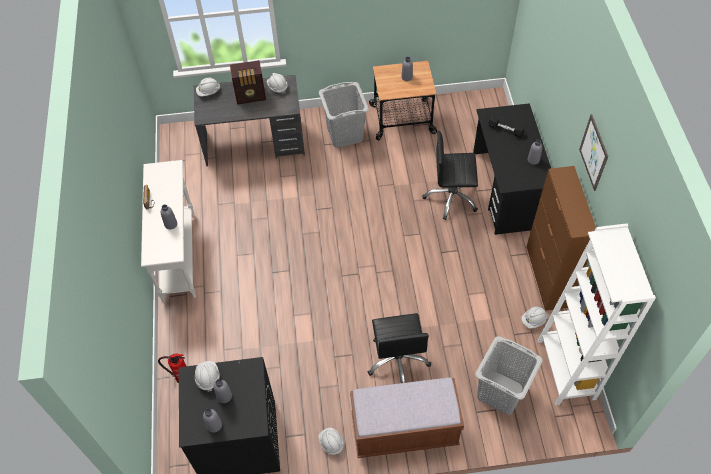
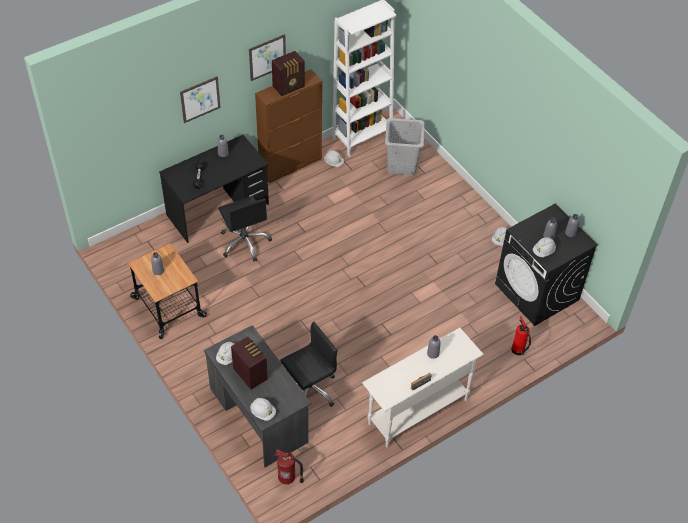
camera: 120 degrees left, 5 degrees down
(185, 142) = (288, 478): none -> fire extinguisher
(344, 134) = (210, 345): grey laundry basket -> none
(398, 360) = (415, 226): black office chair -> black office chair (309, 390)
(404, 430) = (464, 205): brown bench -> none
(562, 94) = (200, 99): none -> picture
(572, 201) = (289, 86): none -> radio

